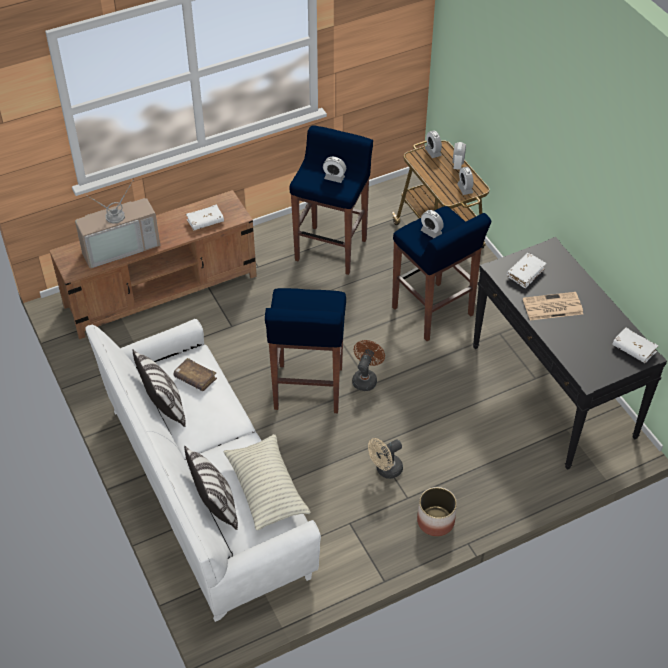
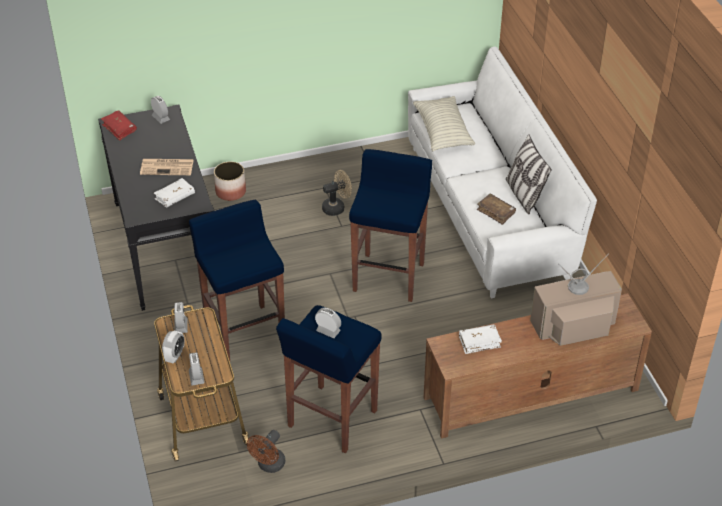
camera: 170 degrees left, 5 degrees down
(215, 505) = (483, 127): pillow -> none
(365, 378) = (332, 279): brown fan -> brown fan (269, 466)
(431, 232) = (245, 256): alarm clock -> alarm clock (161, 118)
(435, 521) = (308, 170): planter -> planter (231, 192)
(633, 349) = (119, 128): white book -> red book

